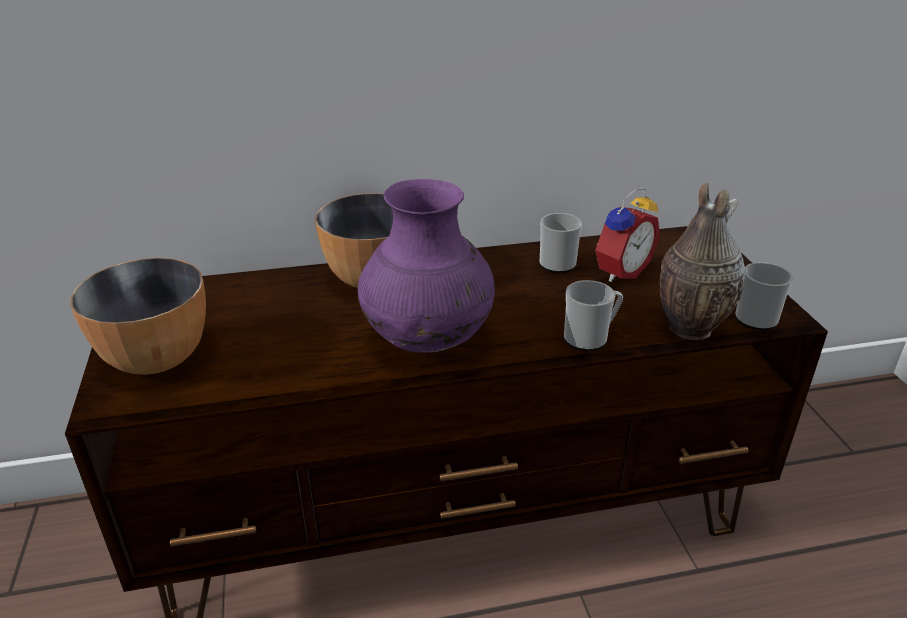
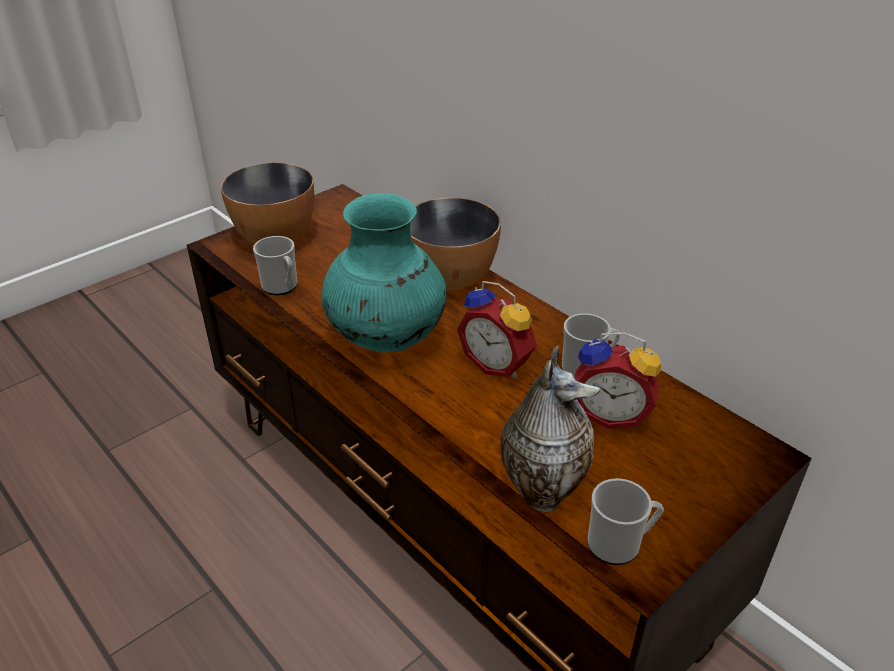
camera: 60 degrees right, 5 degrees up
(428, 341) = (386, 339): purple vase -> turquoise vase
(519, 296) = (498, 364): none -> alarm clock
(590, 338) = (466, 428): mug -> mug (282, 287)

